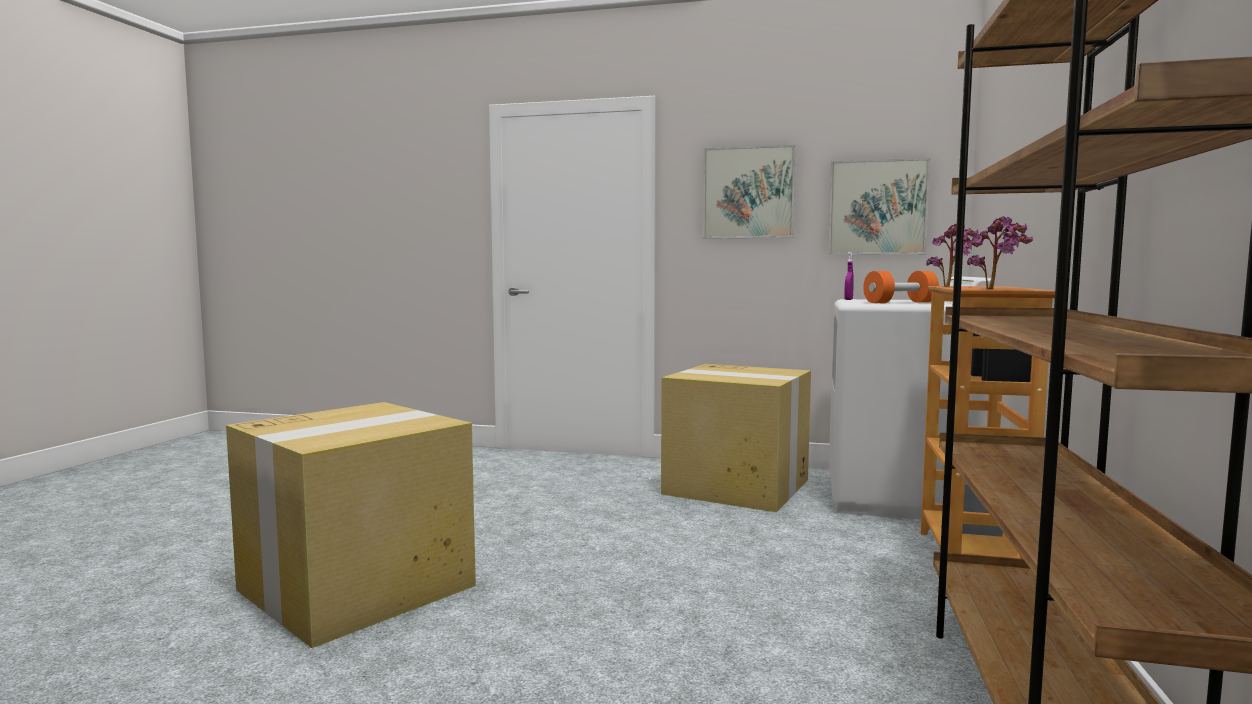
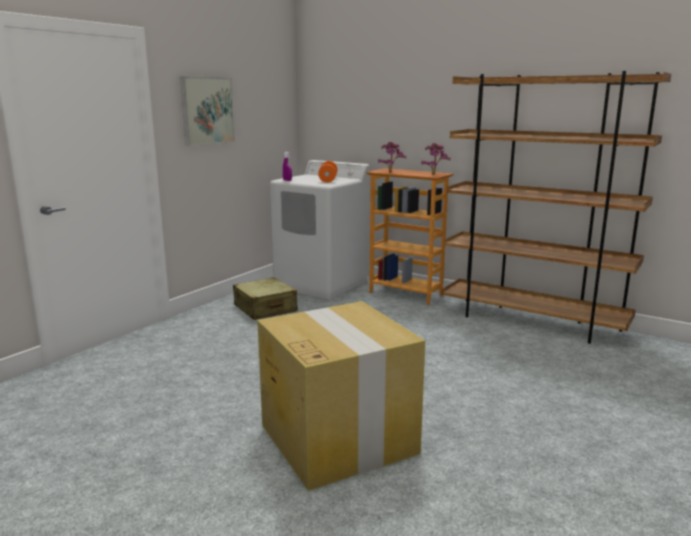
camera: 70 degrees left, 10 degrees up
(738, 487) = (265, 309): cardboard box -> beige suitcase
(877, 207) = (267, 120): picture -> none

